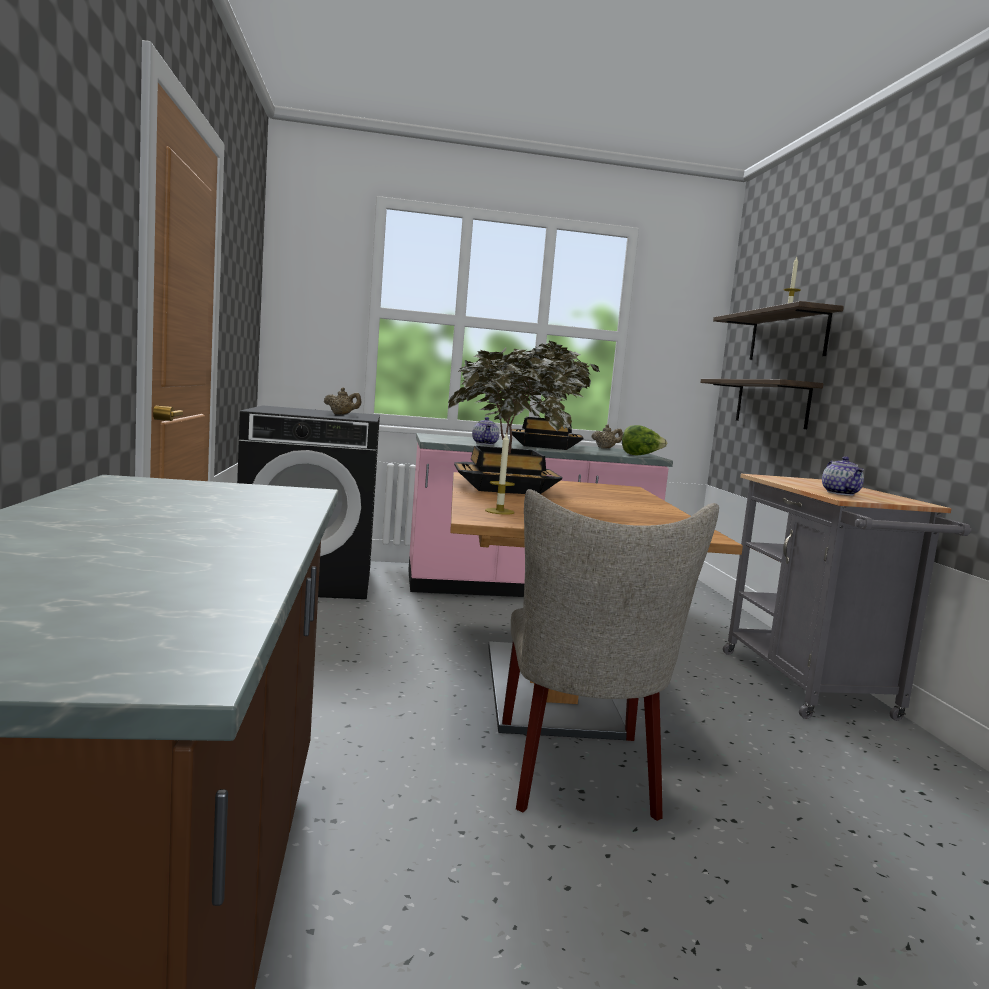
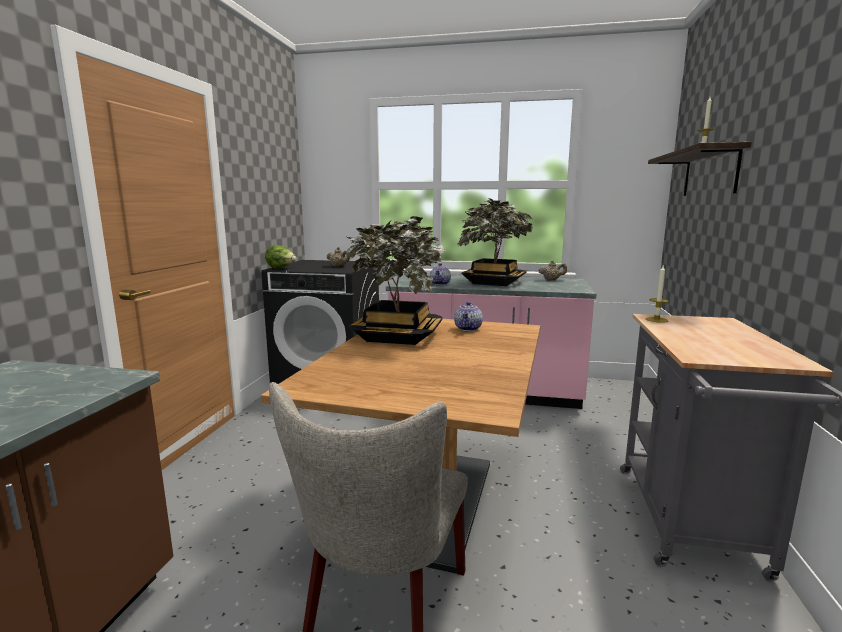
camera: 20 degrees right, 5 degrees up
(499, 511) = (335, 374): candle -> candle (656, 320)
(640, 455) = (570, 289): lettuce -> lettuce (281, 268)
(771, 403) = (696, 237): shelf -> none
(841, 493) = (706, 347): teapot -> teapot (468, 329)

